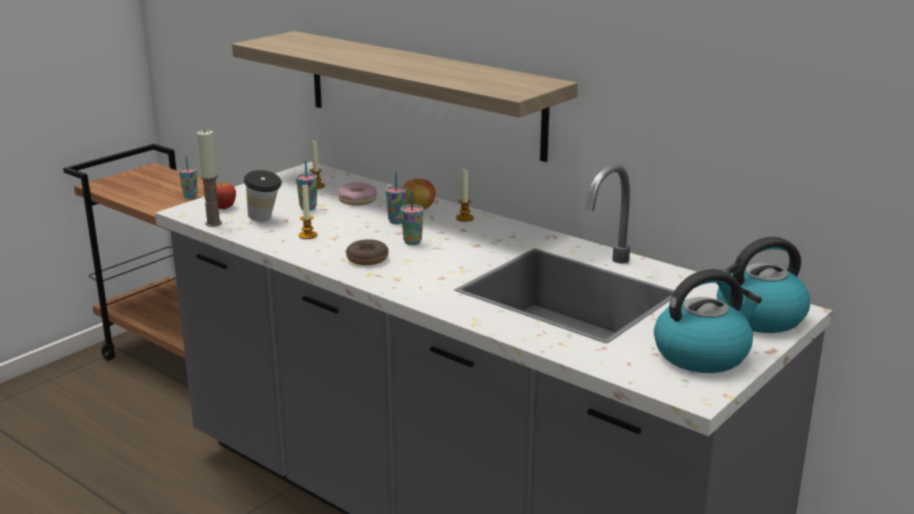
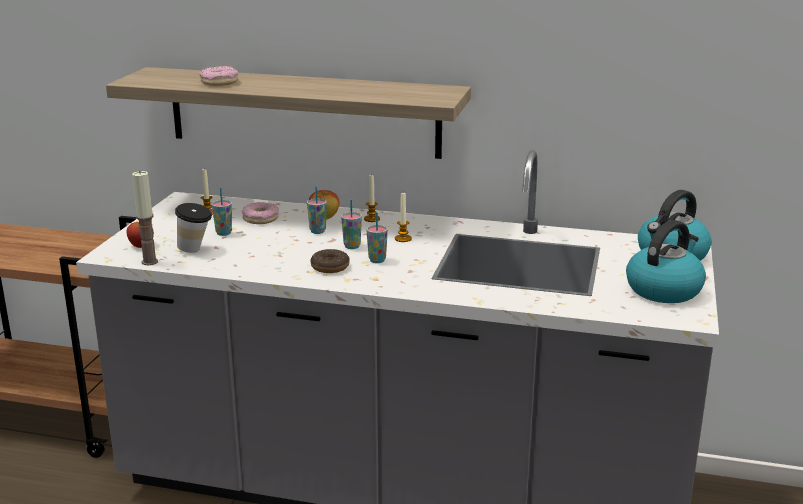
camera: 25 degrees left, 0 degrees up
(190, 196) = (39, 245): cup -> cup (377, 260)
(307, 235) = (253, 257): candle -> candle (403, 239)
(332, 51) = (219, 82): none -> donut

